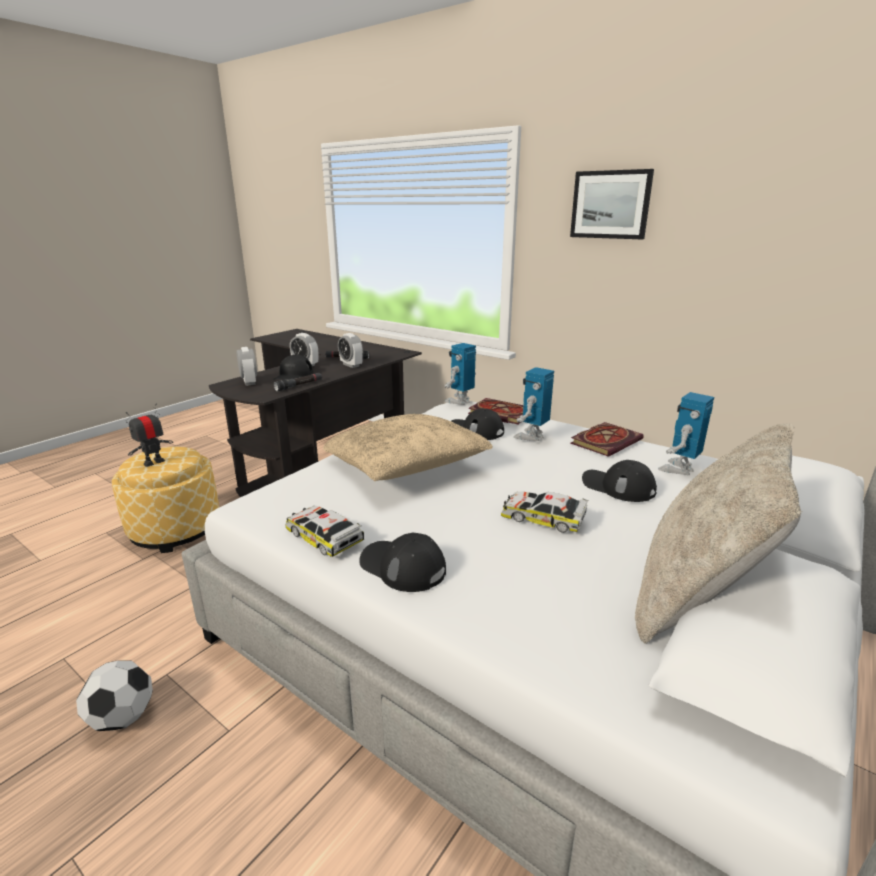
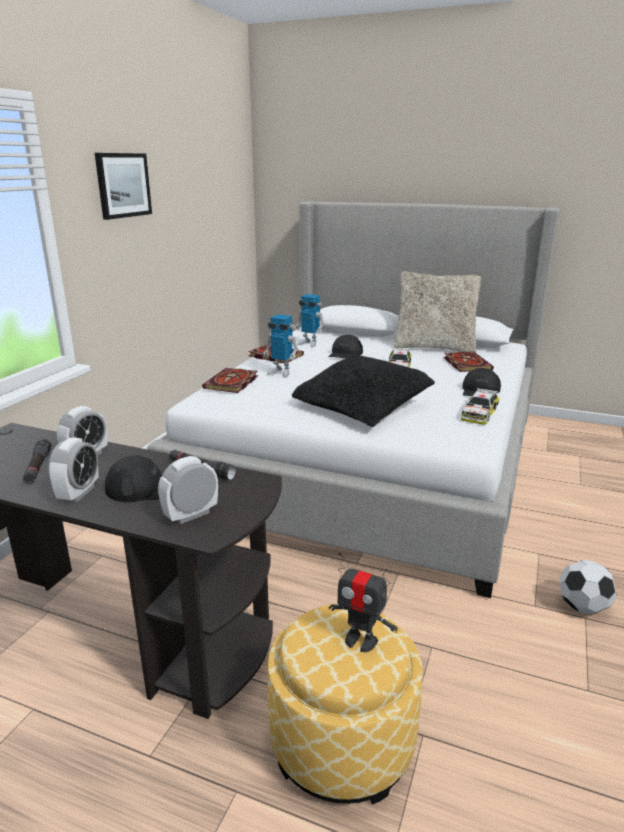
camera: 105 degrees left, 0 degrees up
(405, 466) = (361, 405): beige pillow -> black pillow
(460, 401) = (193, 402): toy robot -> none
(475, 430) = (279, 387): black cap -> none
(560, 600) = (465, 363): none -> book

